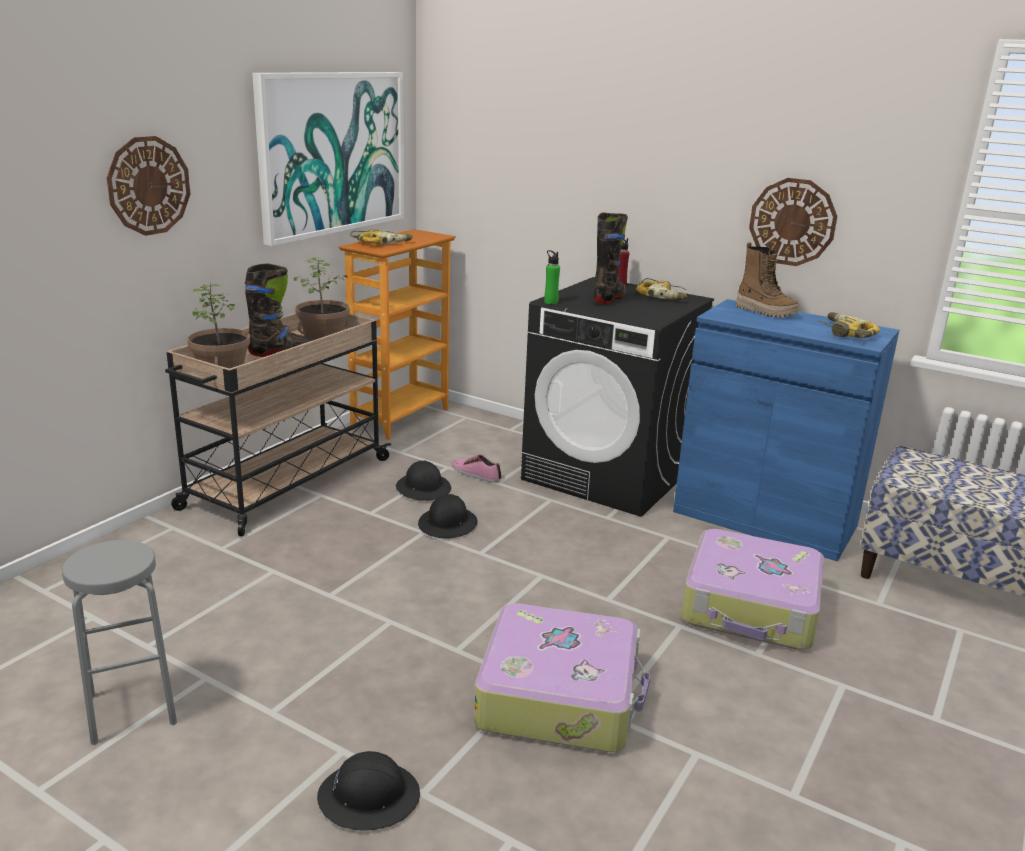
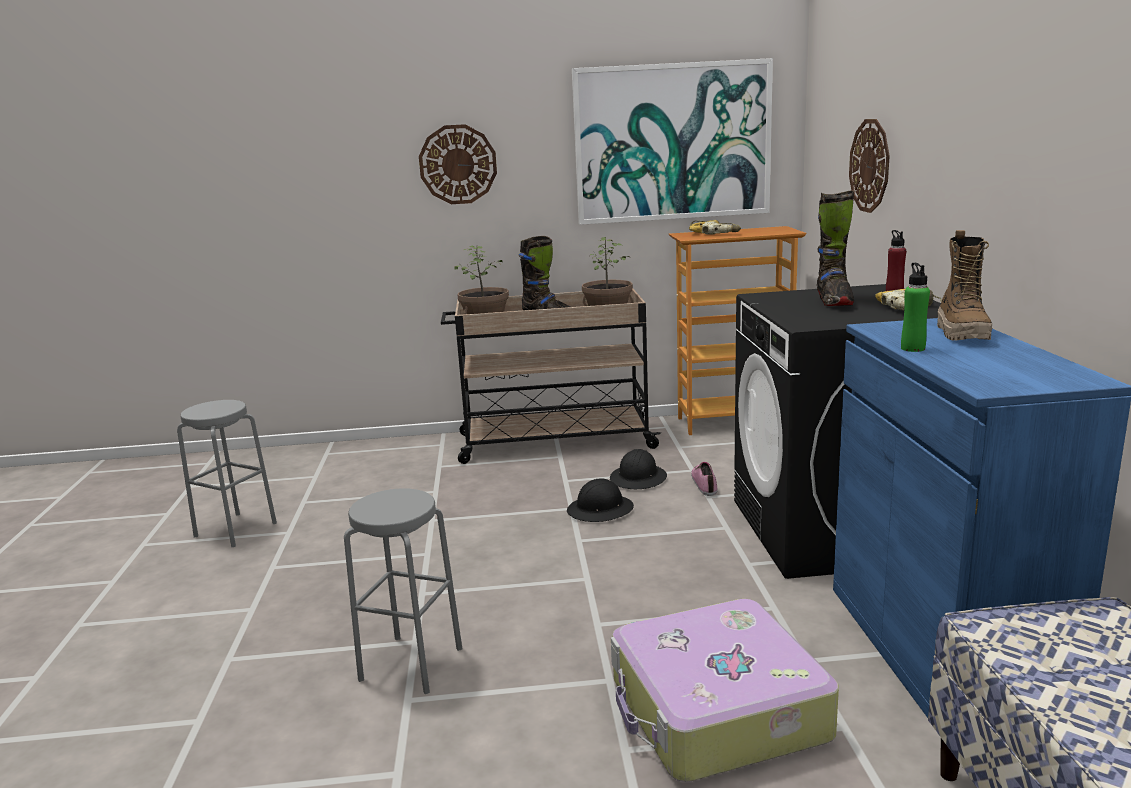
camera: 55 degrees right, 5 degrees down
(369, 797) = (208, 641): black hard hat -> none
(551, 302) = (756, 296): green bottle -> green bottle (912, 348)
(560, 695) = (411, 663): suitcase -> grey stool
(609, 298) = (833, 302): black boot -> black boot turned 105 degrees clockwise
(792, 222) = (1062, 204): wall clock -> wall clock (870, 165)
(844, 333) = (999, 371): power drill -> none

